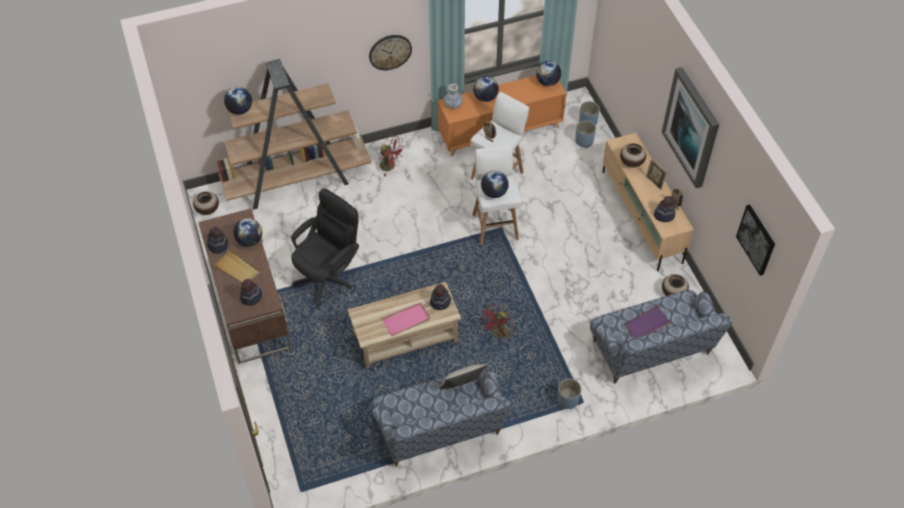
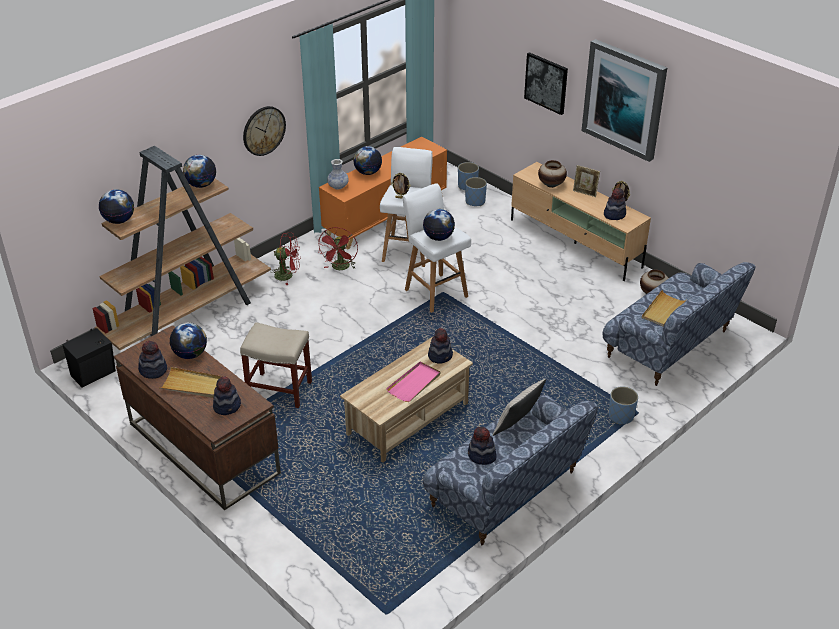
camera: 25 degrees left, 15 degrees down
(208, 210) = (95, 374): vase -> black speaker
(328, 275) = (280, 390): black office chair -> beige stool
(420, 402) = (481, 456): none -> hat
(498, 334) = (507, 383): red fan -> red fan (340, 268)
(547, 82) = (422, 146): globe -> globe (201, 185)
(647, 324) = (663, 310): purple tray -> beige tray
(756, 239) = (753, 165): picture -> picture (546, 83)

